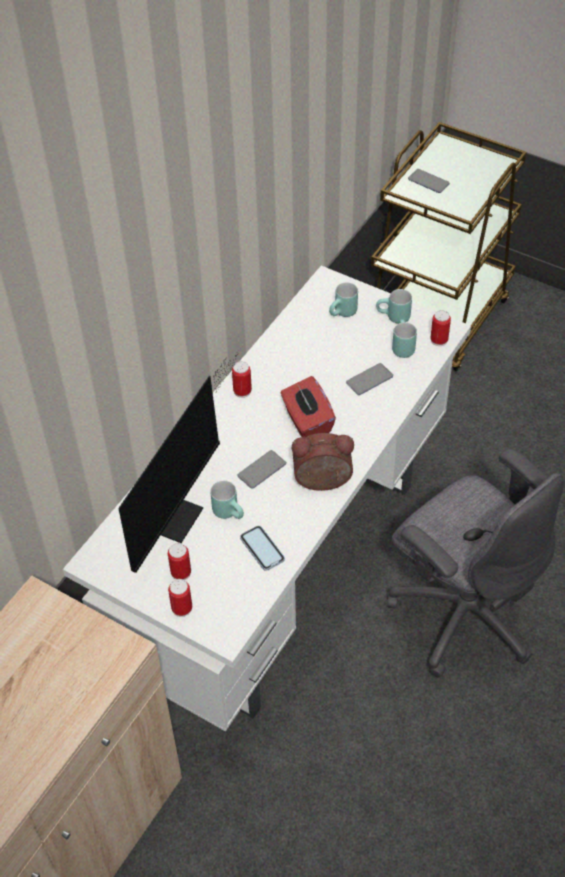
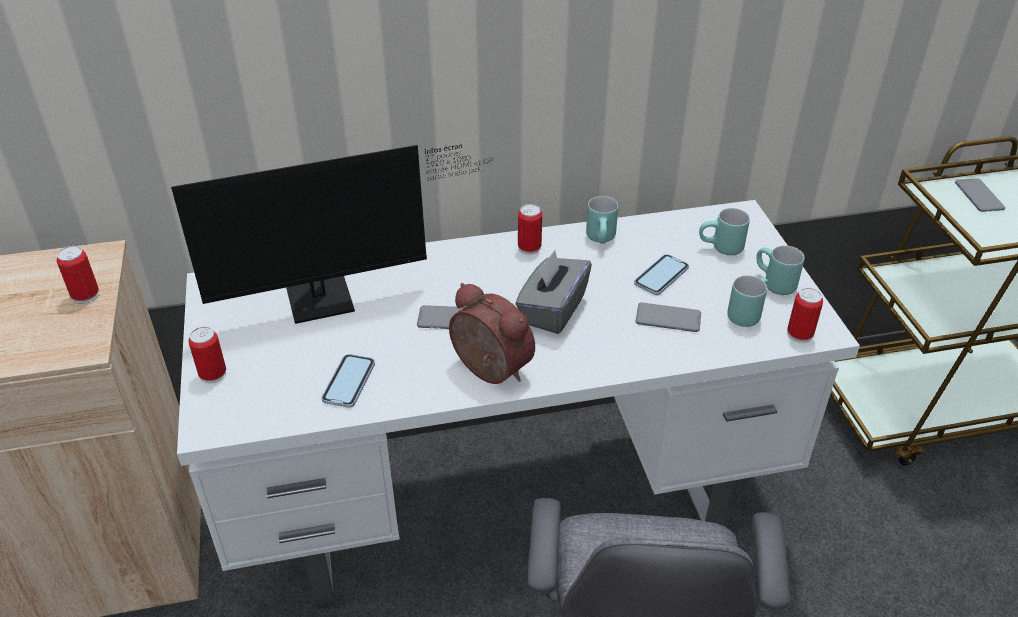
camera: 45 degrees right, 10 degrees down
(181, 572) = (258, 345): can -> can (85, 295)
(230, 512) = (371, 331): turquoise mug -> turquoise mug (603, 240)
(307, 421) = (552, 310): red tissue box -> grey tissue box
(334, 355) = (661, 276): none -> phone

